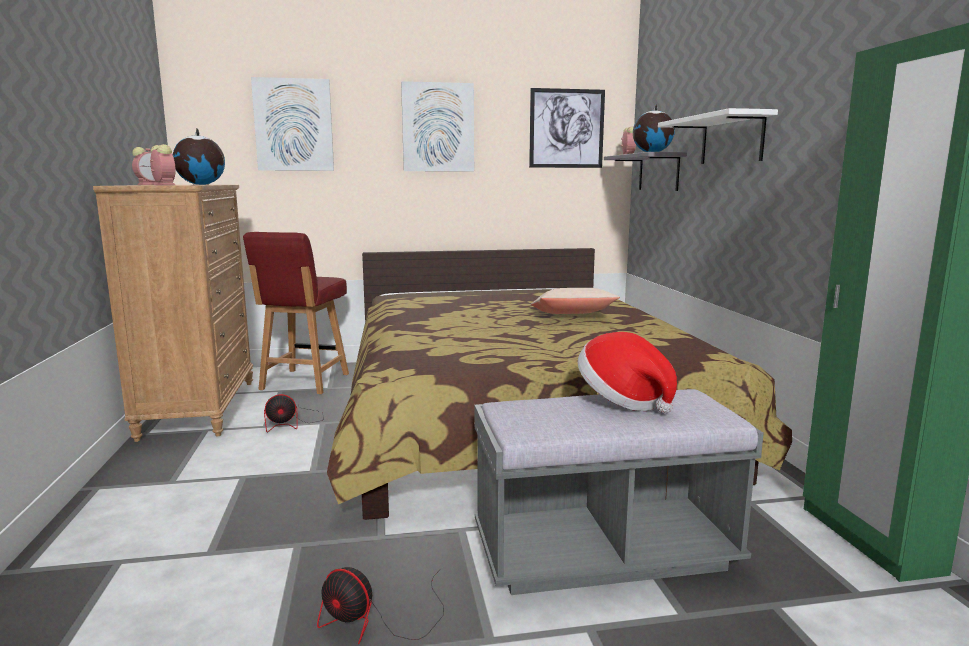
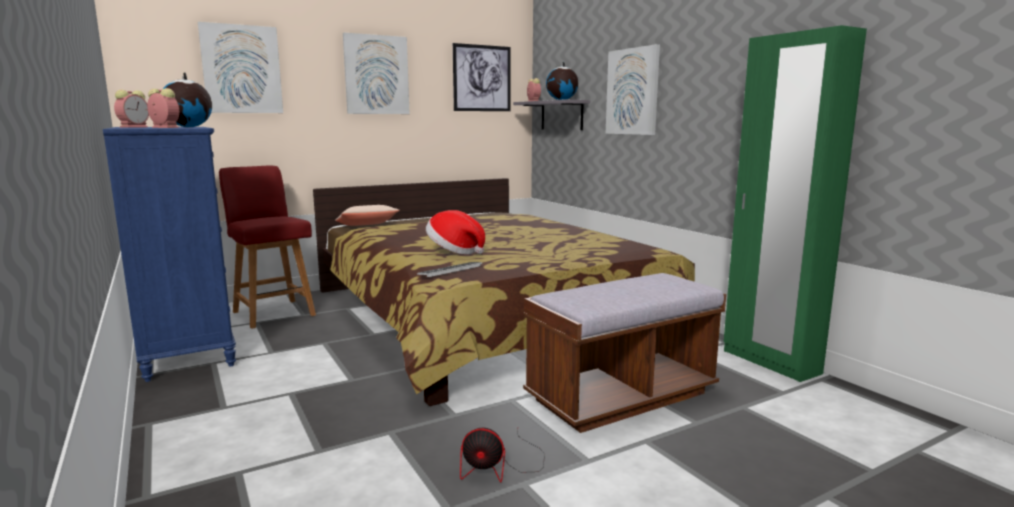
camera: 20 degrees left, 0 degrees up
(199, 408) = (186, 346): brown dresser -> blue dresser
(292, 423) = (296, 346): fan -> none
(304, 382) = (273, 313): red chair -> red chair turned 150 degrees clockwise
(416, 359) = (450, 270): none -> keyboard
(572, 316) = (529, 232): beige pillow -> beige pillow (367, 226)
(604, 552) = (621, 397): grey bench -> brown bench
(623, 400) = (628, 283): hat -> hat (454, 251)
(731, 139) = (632, 91): white shelf -> picture

